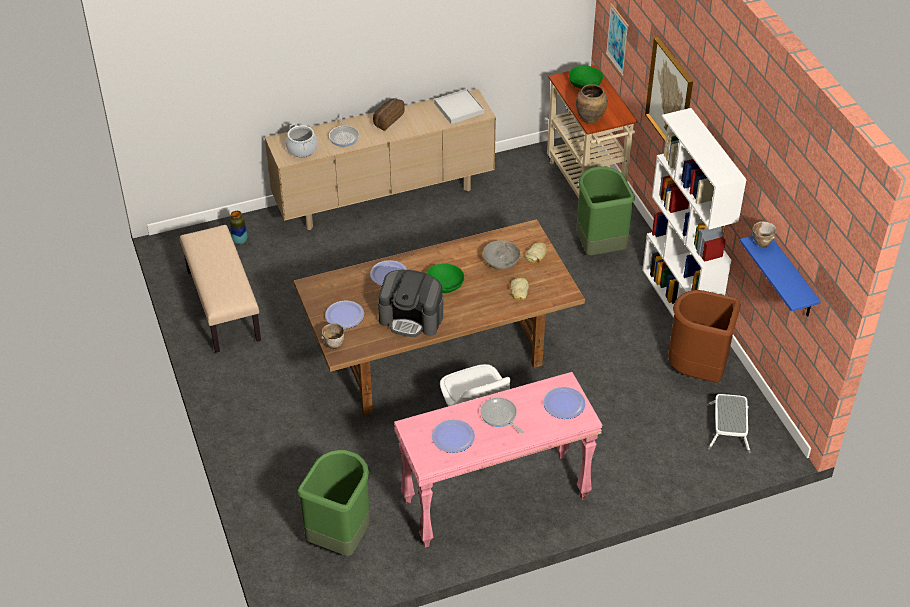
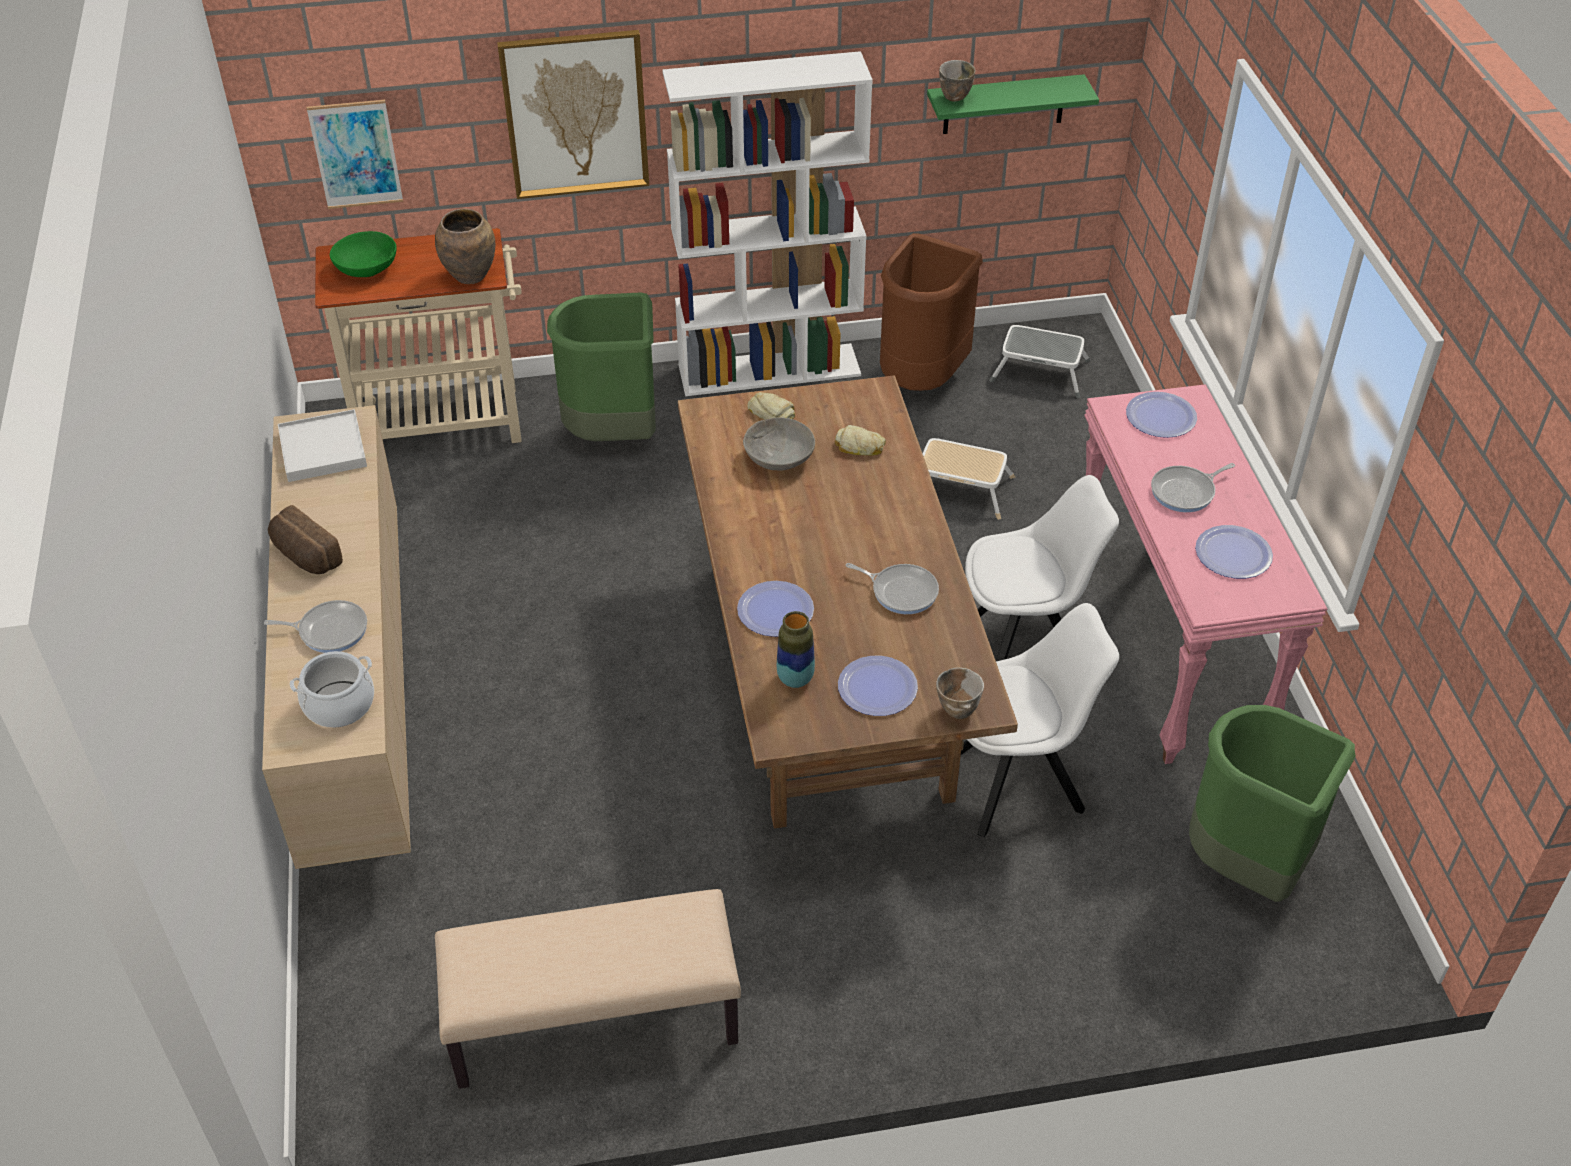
camera: 80 degrees left, 0 degrees up
(240, 241) = (391, 974): vase -> vase (795, 678)
(379, 439) = (1016, 784): none -> white chair
(412, 318) = (901, 591): coffee machine -> frying pan
(445, 285) = (823, 536): green bowl -> none
(602, 397) = (960, 488): none -> beige step ladder
(791, 277) = (1004, 104): blue shelf -> green shelf

